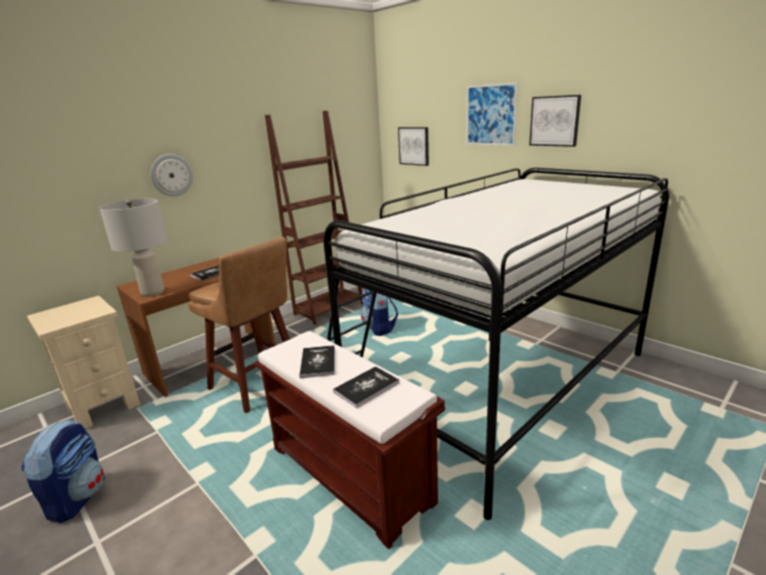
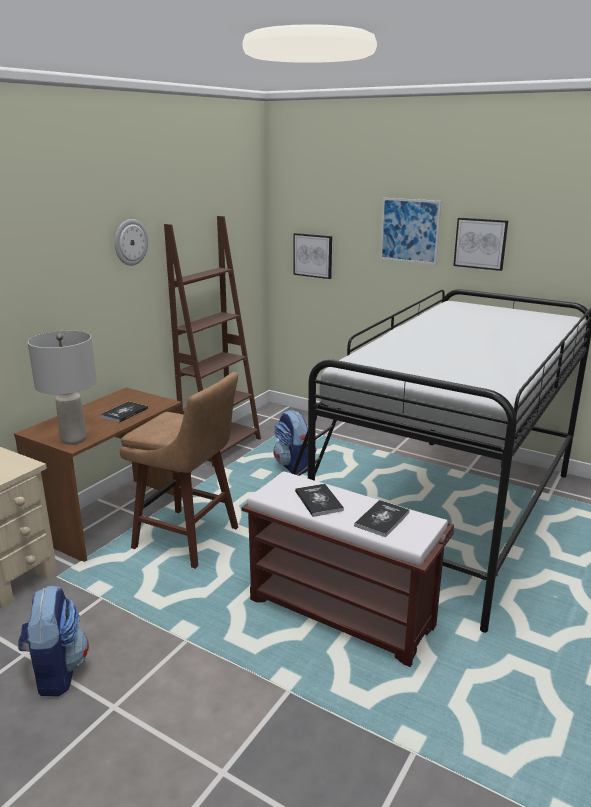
camera: 15 degrees left, 0 degrees up
(171, 175) = (72, 298): wall clock -> wall clock (130, 242)

